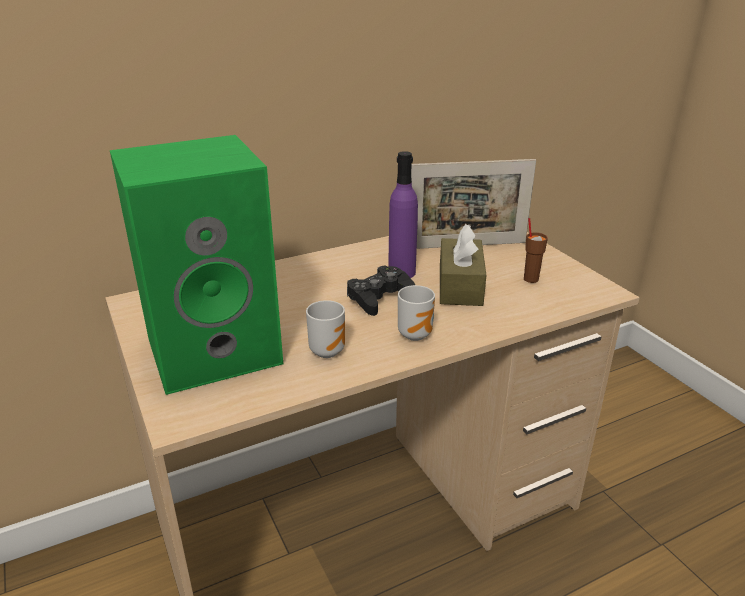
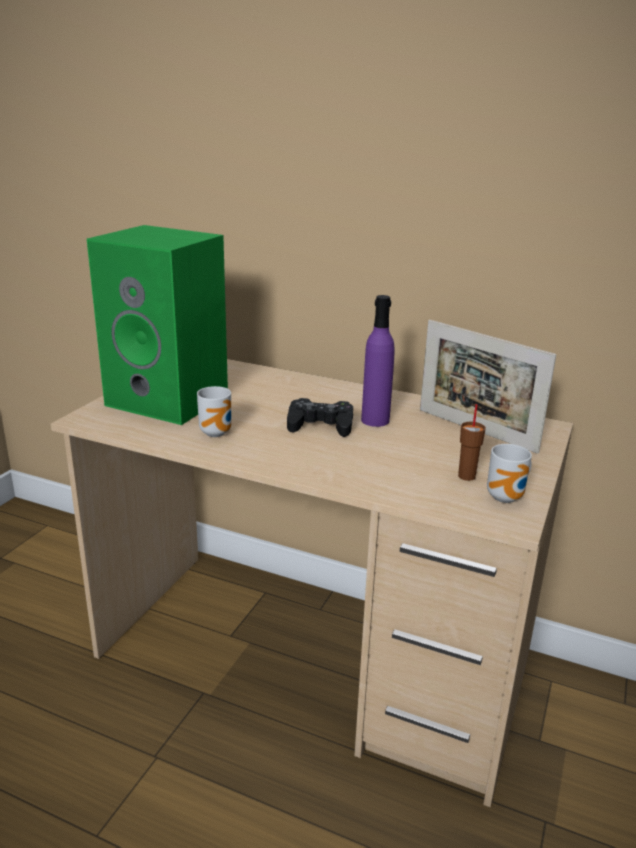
camera: 50 degrees right, 5 degrees down
(416, 334) = (288, 455): mug -> mug (508, 498)
(460, 285) = (395, 449): brown tissue box -> none

